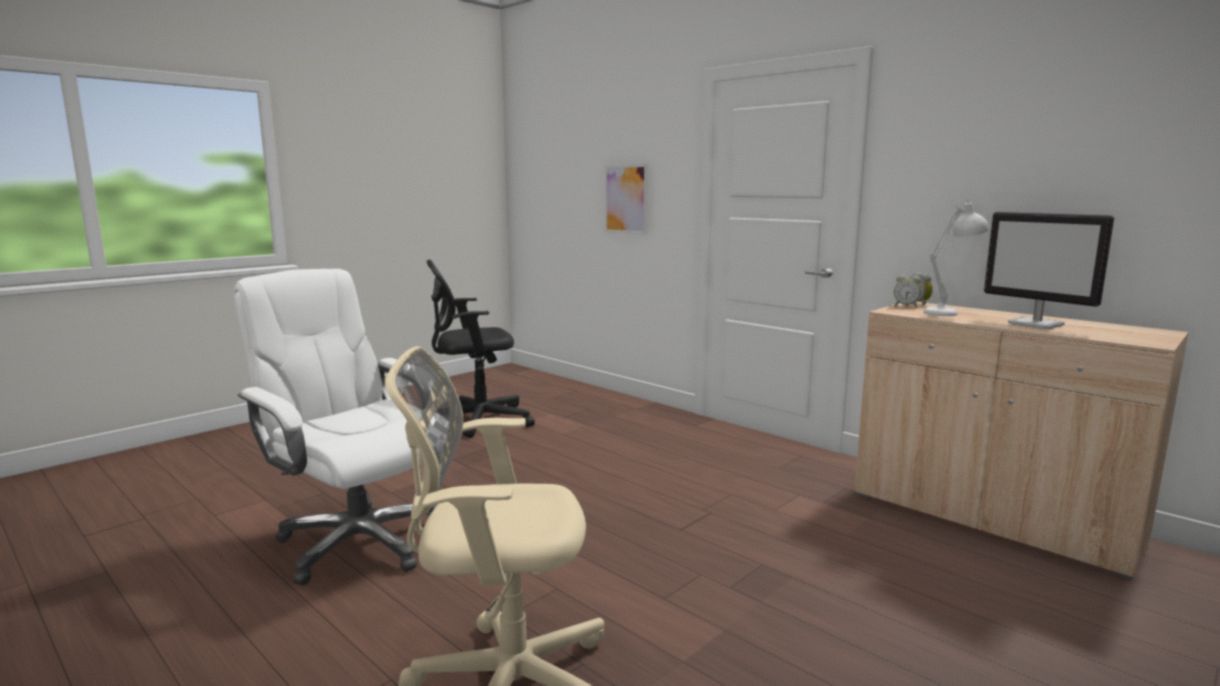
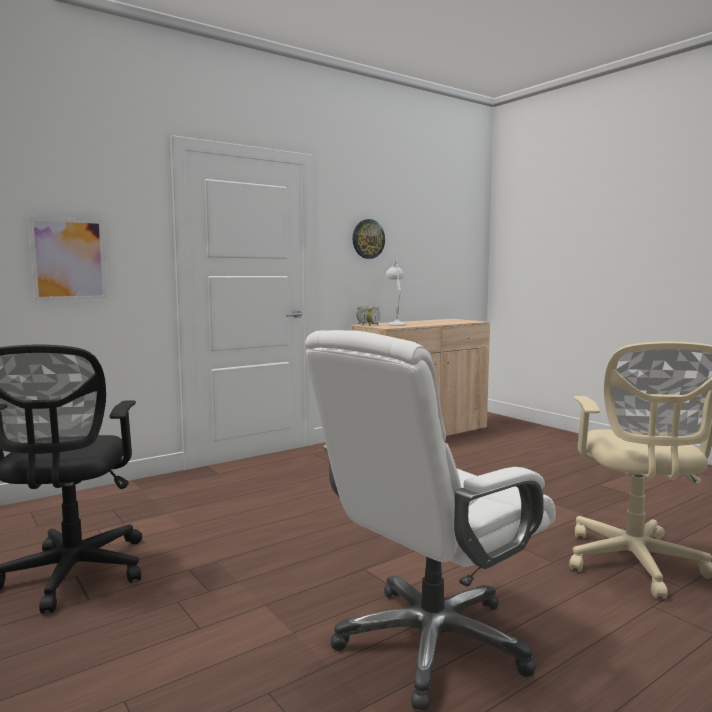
camera: 80 degrees left, 5 degrees down
(969, 164) = (368, 239): none -> wall clock
(1037, 324) = (433, 322): monitor -> none

